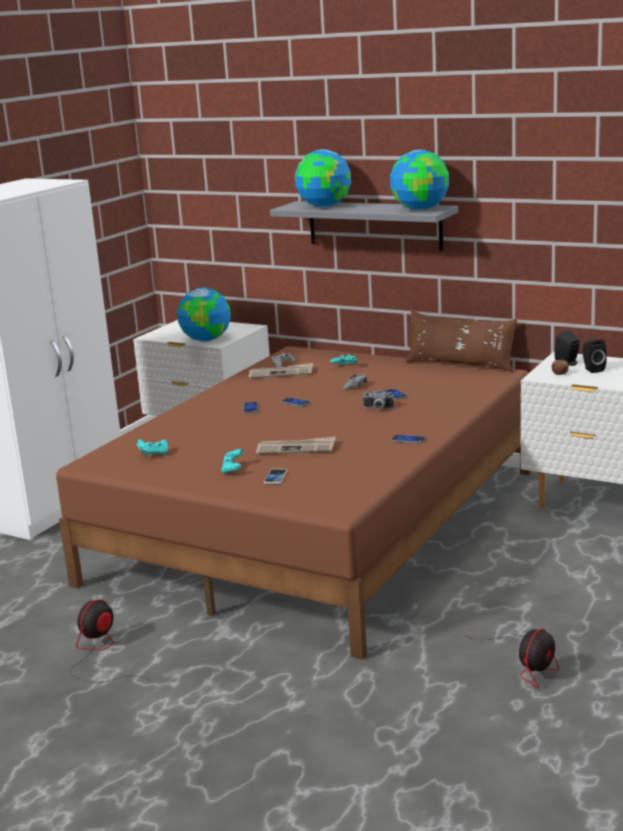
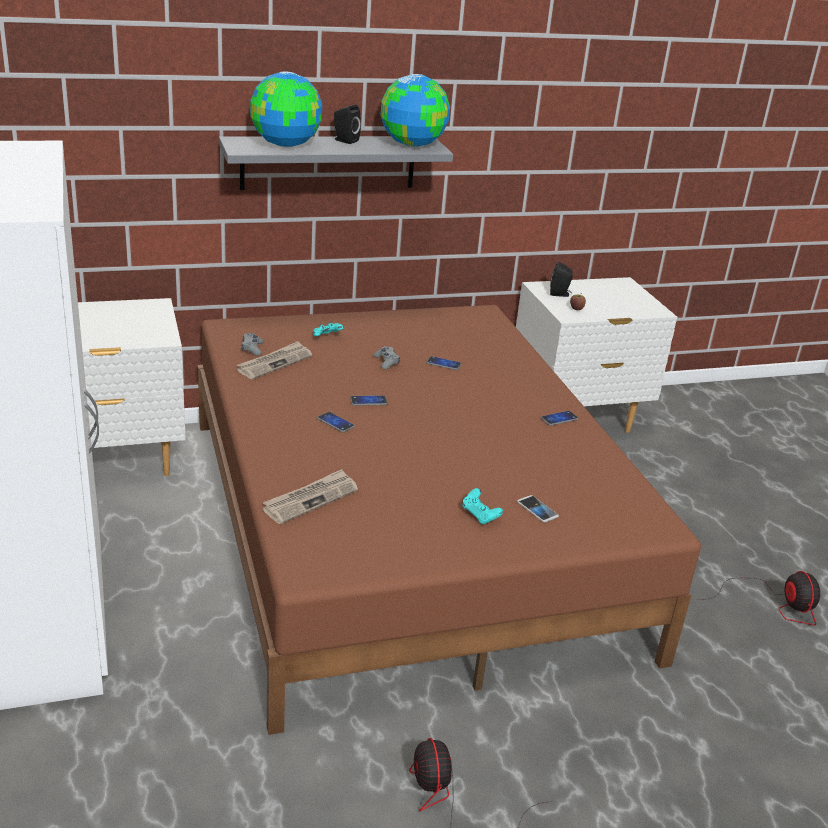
camera: 50 degrees left, 10 degrees up
(154, 454) = (356, 526): turquoise game controller -> none
(206, 339) = (136, 336): globe -> none
(296, 448) = (485, 464): newspaper -> newspaper (310, 499)
(378, 408) = (461, 386): camera -> none
(460, 365) = (431, 310): brown pillow -> none
(592, 369) = (590, 298): black speaker -> black speaker (344, 140)

